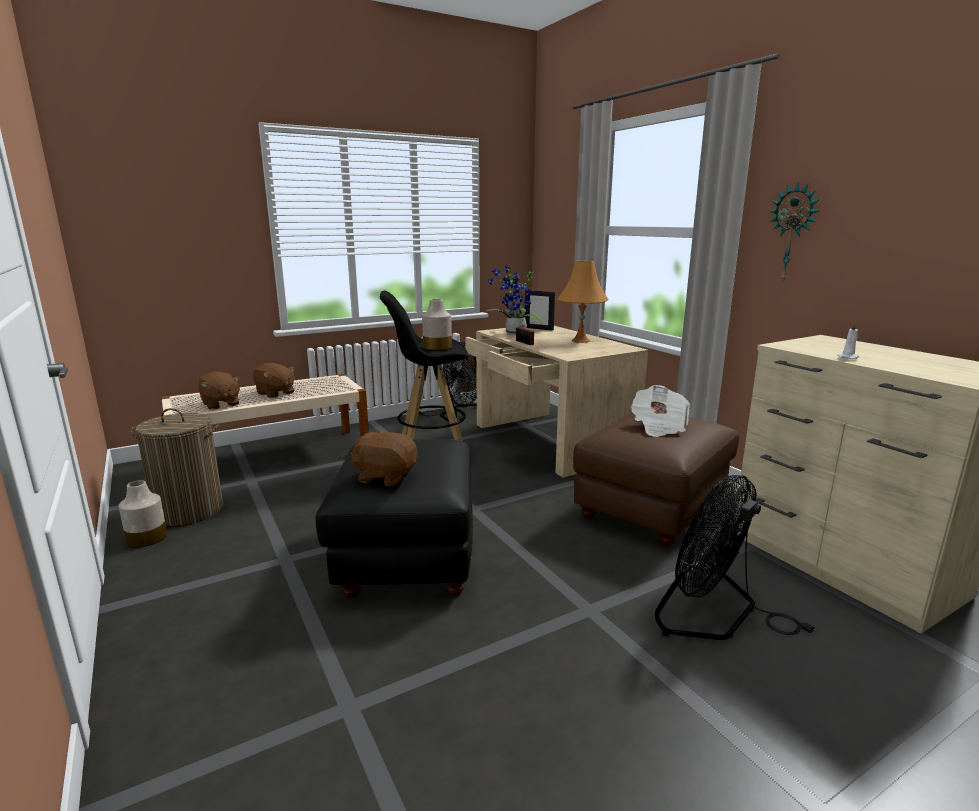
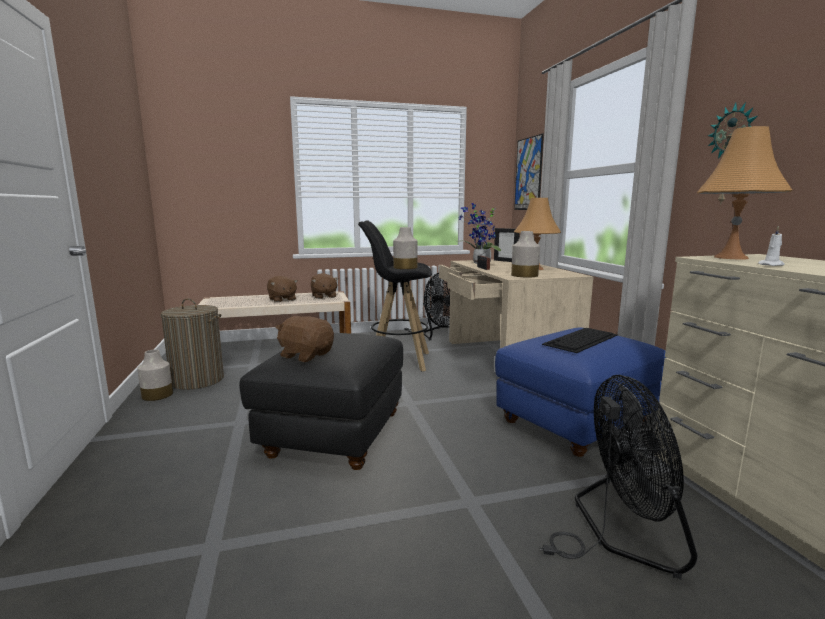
camera: 15 degrees right, 5 degrees down
(220, 404) = (238, 303): brown plush toy -> brown plush toy (323, 296)
(554, 222) = (528, 174): none -> picture
(578, 352) = (524, 275): none -> beige vase
(651, 510) = (575, 423): brown ottoman -> blue ottoman
(658, 426) = (581, 340): newspaper -> keyboard
(722, 612) = (611, 527): black fan -> black fan turned 120 degrees clockwise
(805, 344) = (731, 257): none -> orange table lamp

